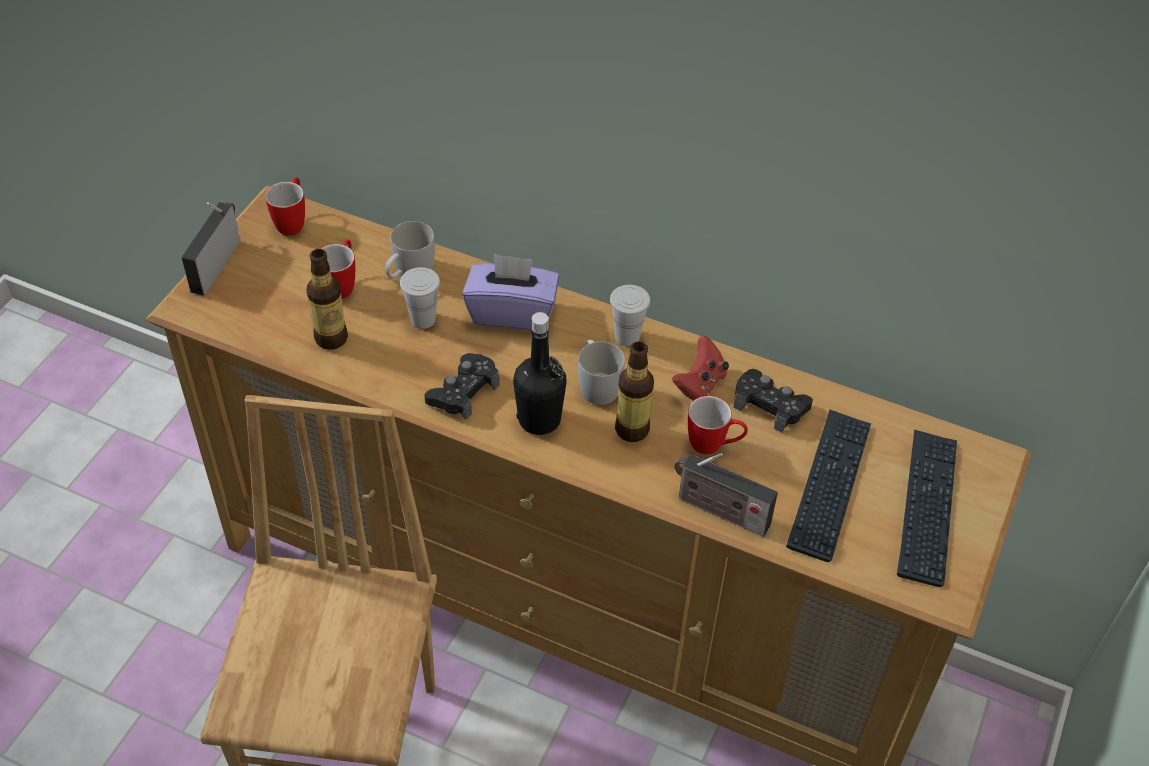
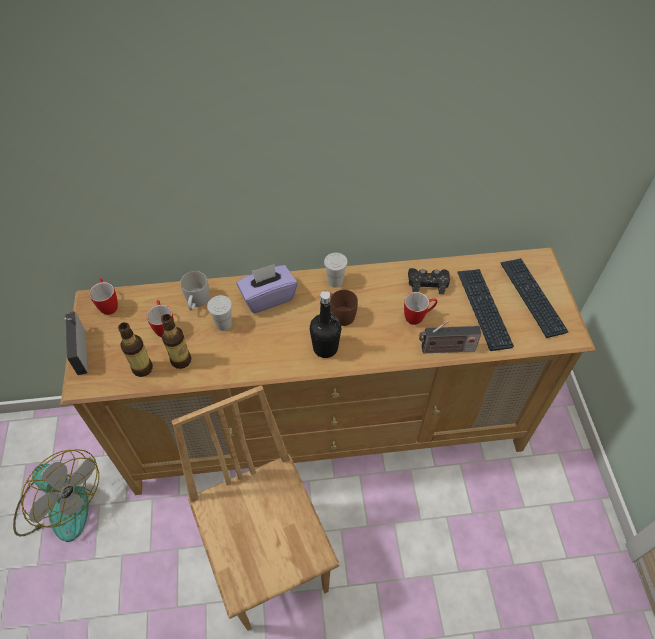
camera: 30 degrees left, 5 degrees up
(125, 506) = (60, 504): none -> fan
(463, 392) = (275, 353): black game controller -> none
(597, 384) = (339, 314): white mug -> brown mug
(632, 429) = (374, 329): bottle -> bottle (142, 368)
(700, 385) = (388, 289): red game controller -> none

